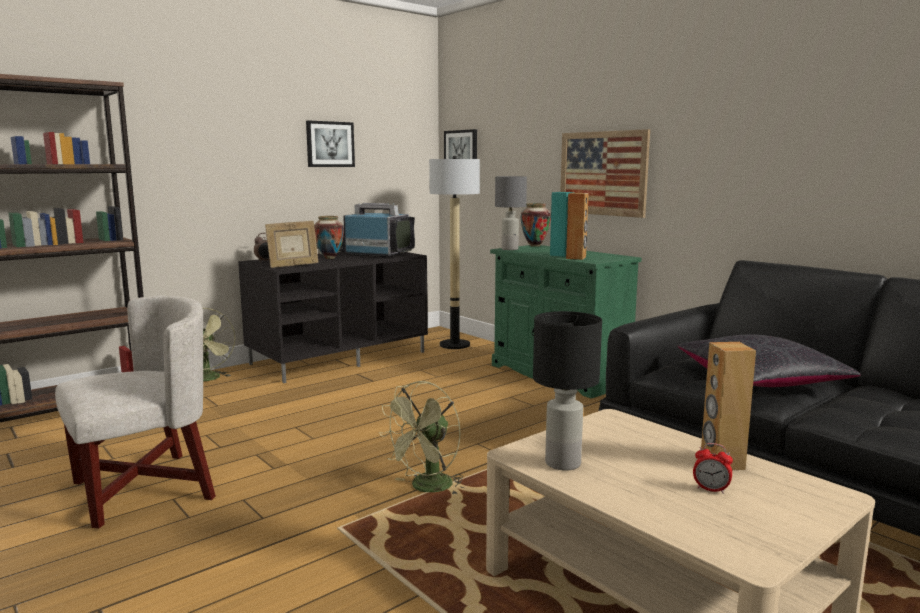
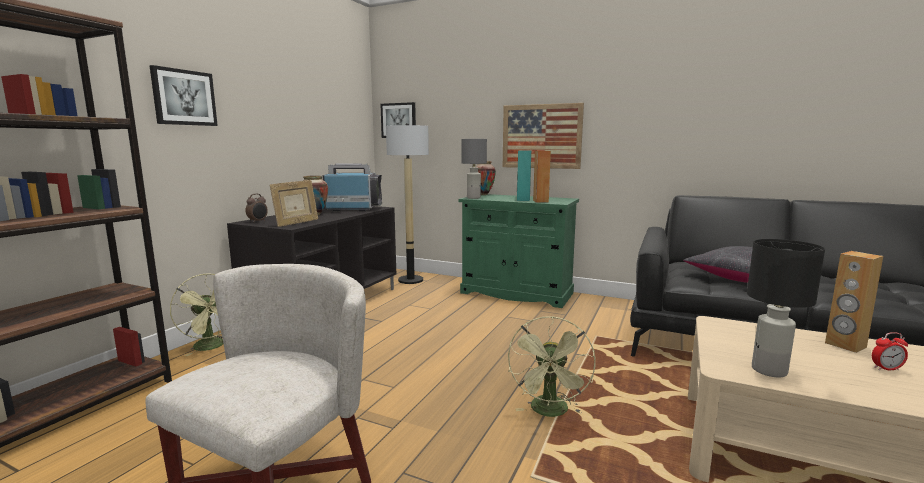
camera: 25 degrees left, 0 degrees up
(330, 144) = (297, 110): picture -> picture (184, 97)

